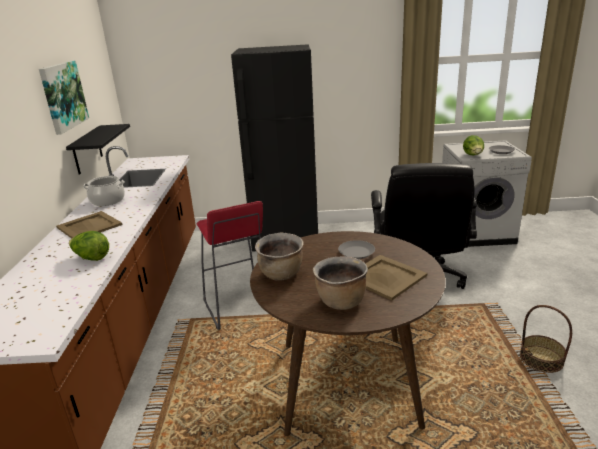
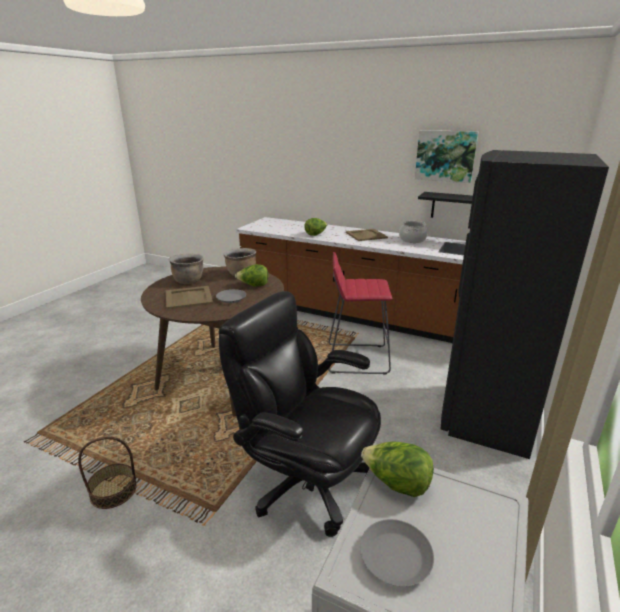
camera: 115 degrees right, 0 degrees up
(309, 254) = (253, 286): none -> lettuce

